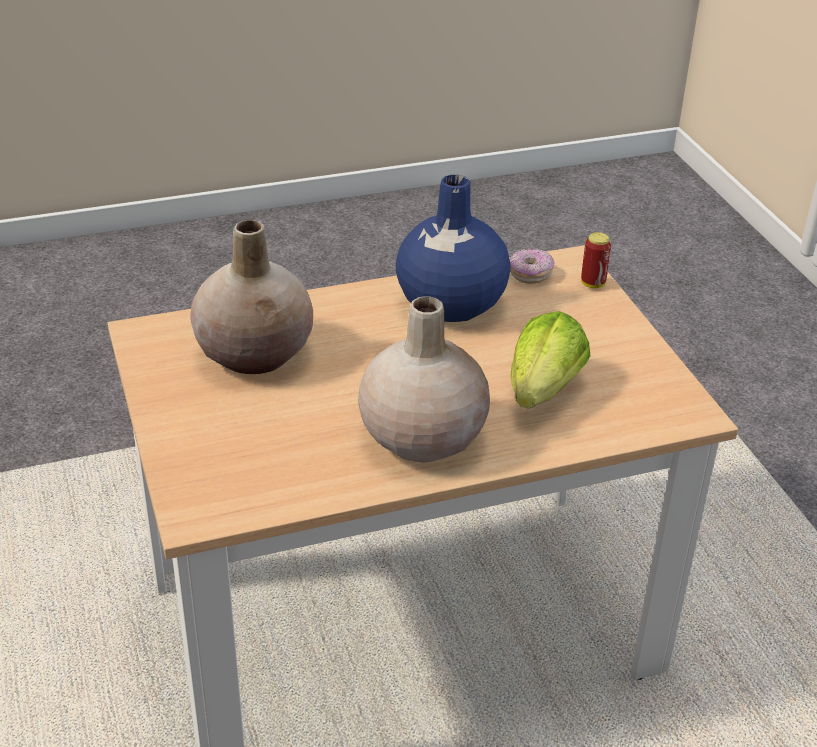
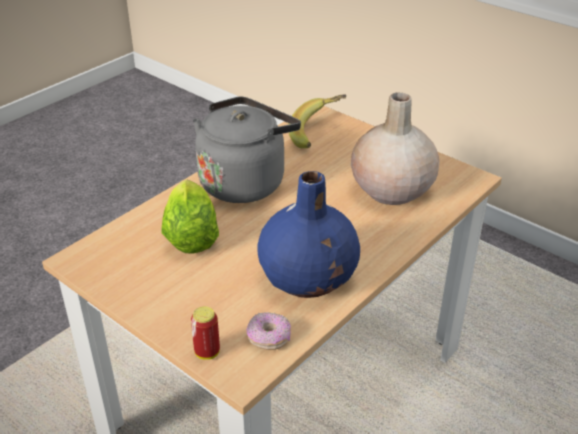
camera: 150 degrees right, 0 degrees up
(241, 475) = (318, 134): none -> banana
(421, 437) = (245, 182): beige vase -> grey kettle

